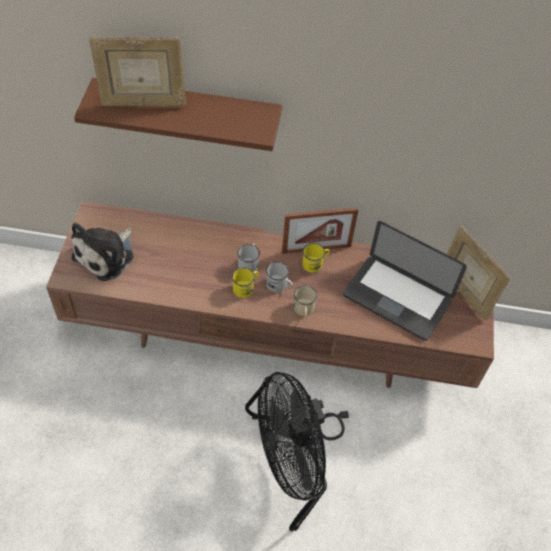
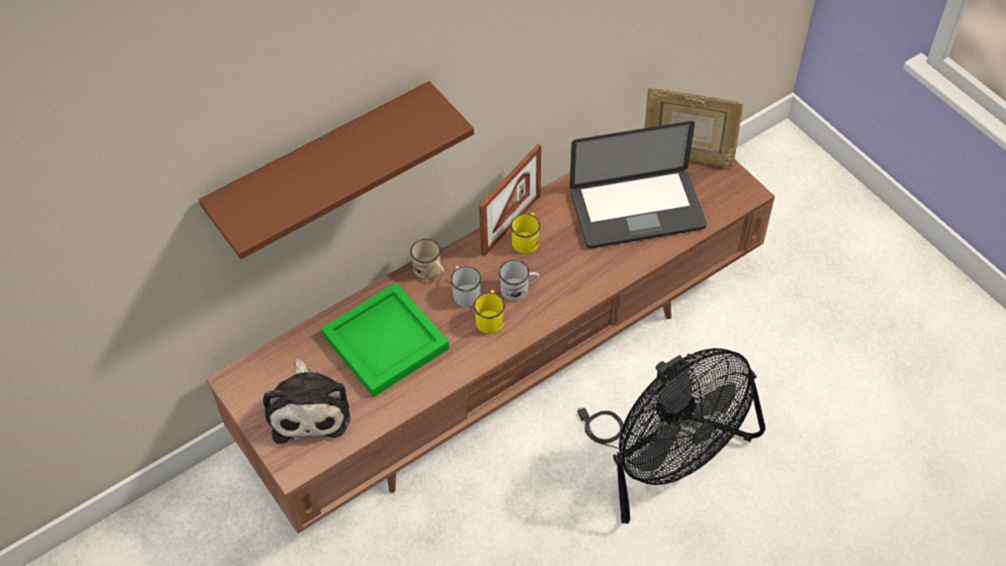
camera: 40 degrees left, 0 degrees up
(143, 103) = (292, 183): picture frame -> none
(179, 255) = (385, 343): none -> green tray
(295, 458) = (662, 458): black fan -> black fan turned 60 degrees counterclockwise
(304, 310) = (569, 293): beige mug -> beige mug (430, 271)

